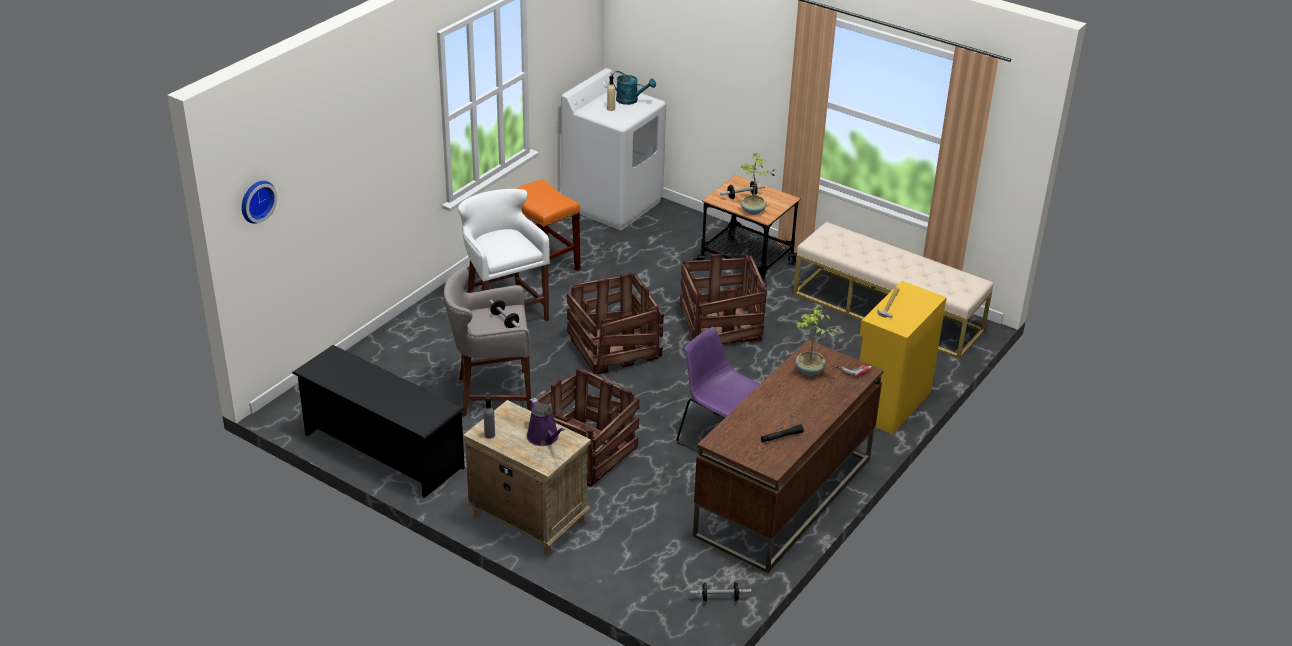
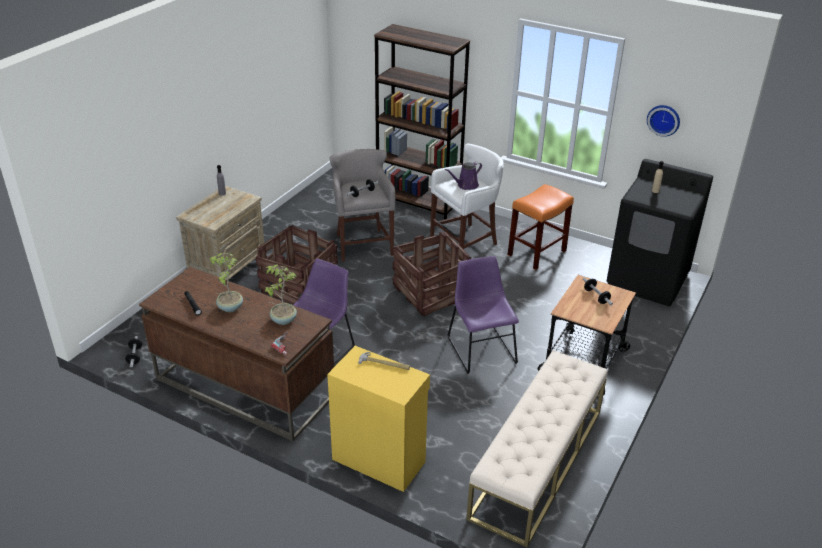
camera: 85 degrees right, 0 degrees up
(256, 200) = (350, 36): wall clock -> wall clock (664, 119)
(382, 451) = (298, 210): black shoe rack -> none
(394, 339) = (418, 202): none -> brown bookcase
(544, 438) = (217, 212): purple watering can -> purple watering can (466, 185)
(612, 204) = (648, 280): white washing machine -> black washing machine
(631, 100) = (678, 199): turquoise watering can -> none
(720, 324) = (480, 348): crate -> purple chair
(753, 211) = (571, 303): potted plant -> potted plant (229, 307)

